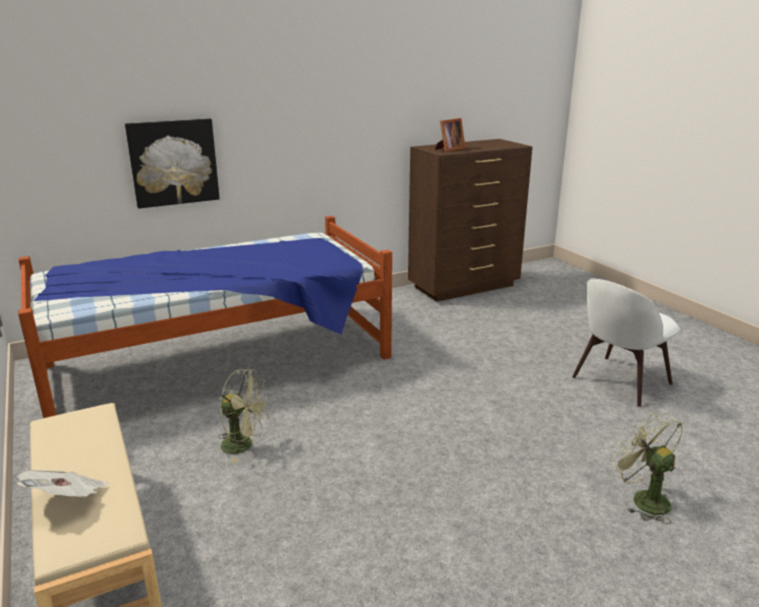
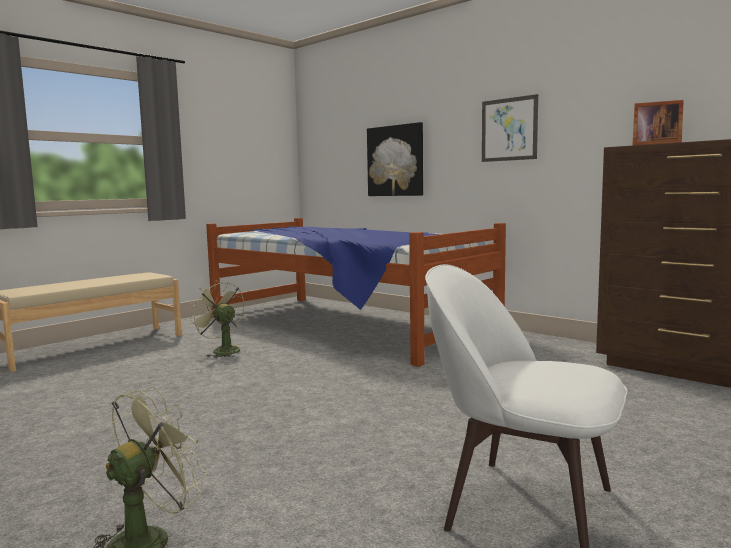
camera: 70 degrees right, 15 degrees down
(68, 499) = (59, 284): newspaper -> none
(244, 445) = (221, 351): green fan -> green fan turned 135 degrees clockwise
(311, 128) = (509, 129): none -> picture

